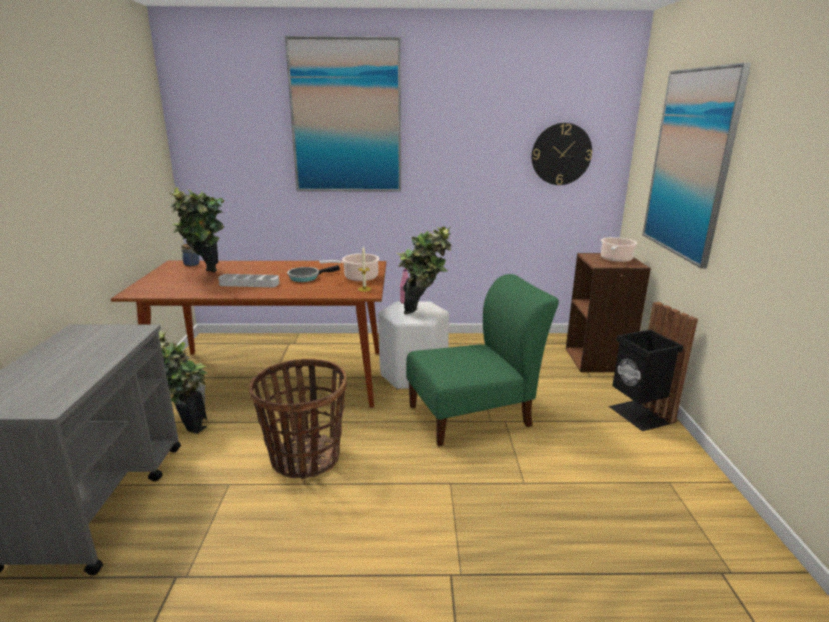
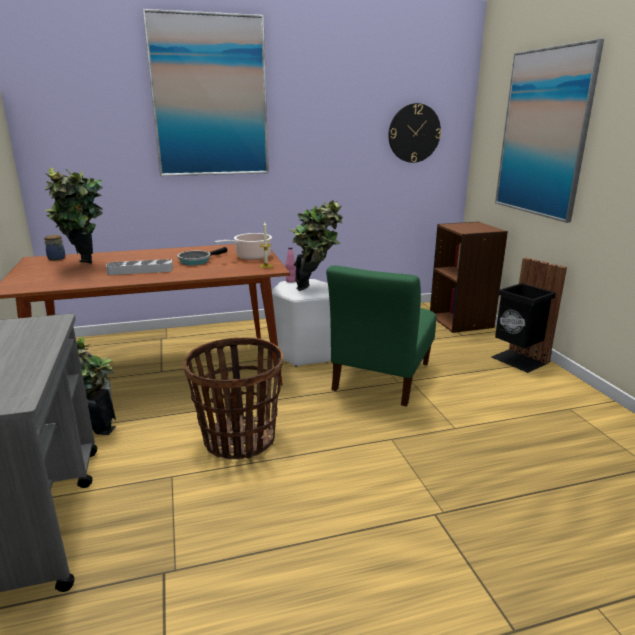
camera: 15 degrees left, 0 degrees up
(474, 415) = (380, 379): green chair -> green chair turned 150 degrees clockwise
(615, 260) = (474, 227): cooking pot -> none

